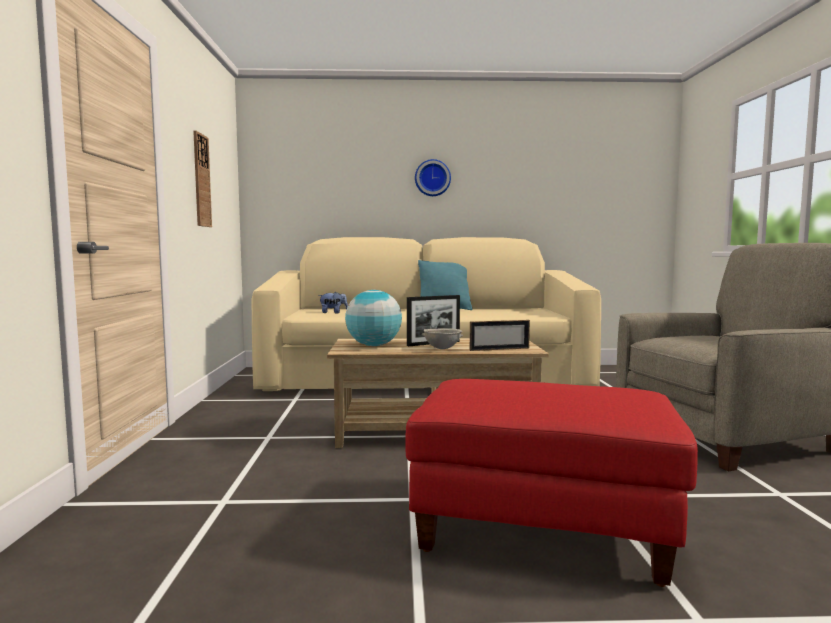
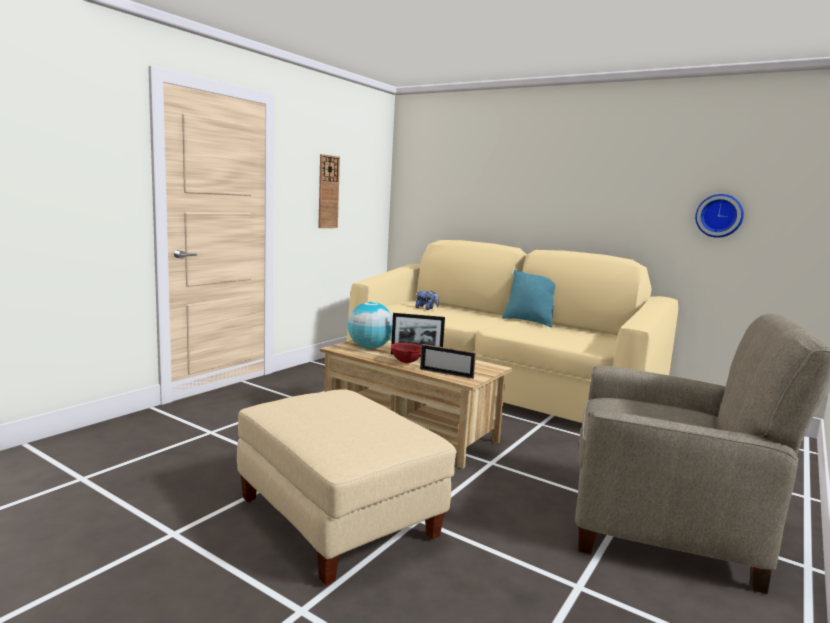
camera: 35 degrees right, 5 degrees up
(432, 178) = (548, 187): wall clock -> wall clock (719, 215)
(442, 348) = (406, 362): grey bowl -> red bowl
(541, 526) = (337, 518): red ottoman -> beige ottoman

